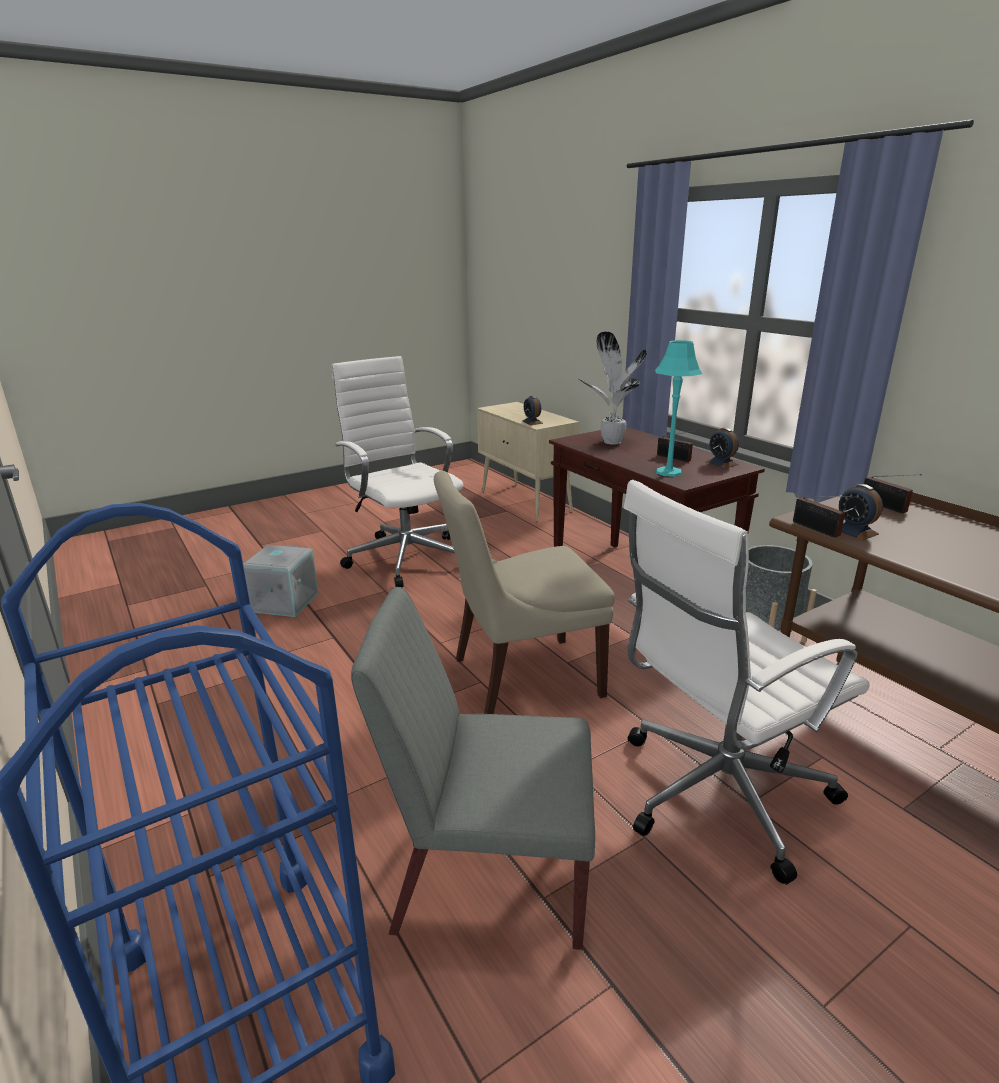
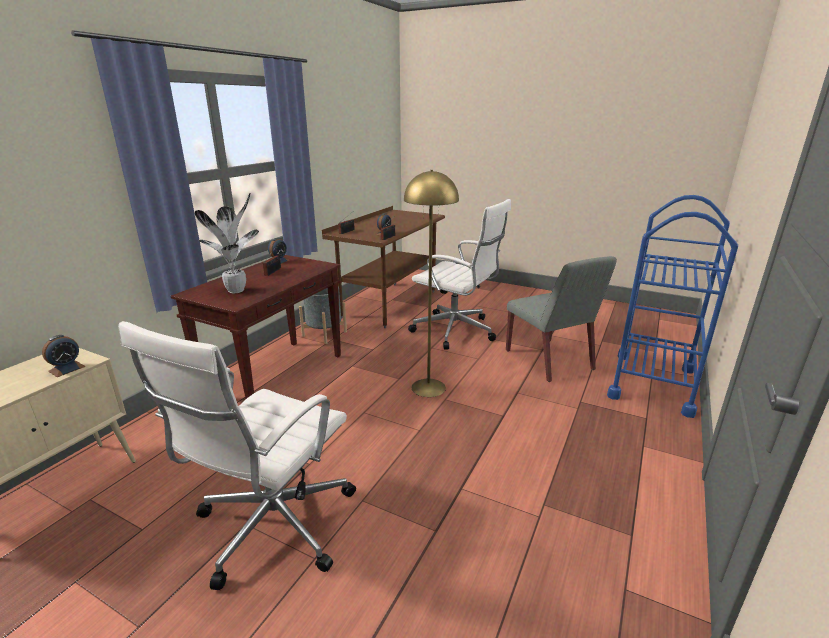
camera: 120 degrees left, 0 degrees up
(283, 602) = (438, 571): grey storage box -> none
(521, 678) = (428, 387): beige chair -> yellow floor lamp
(669, 472) = (308, 269): turquoise table lamp -> none

